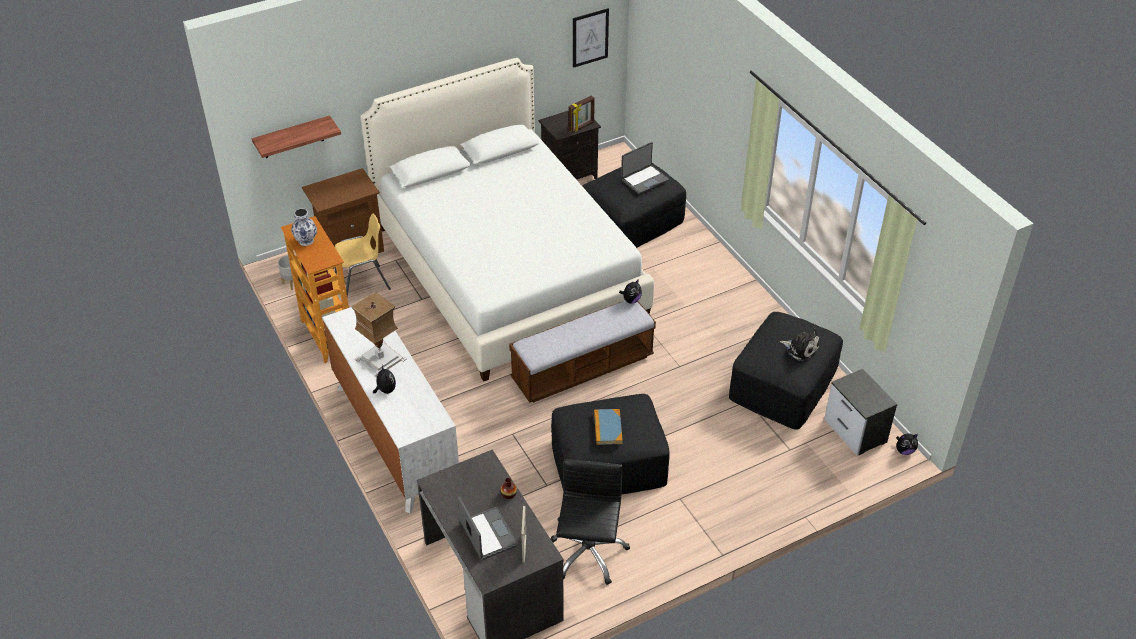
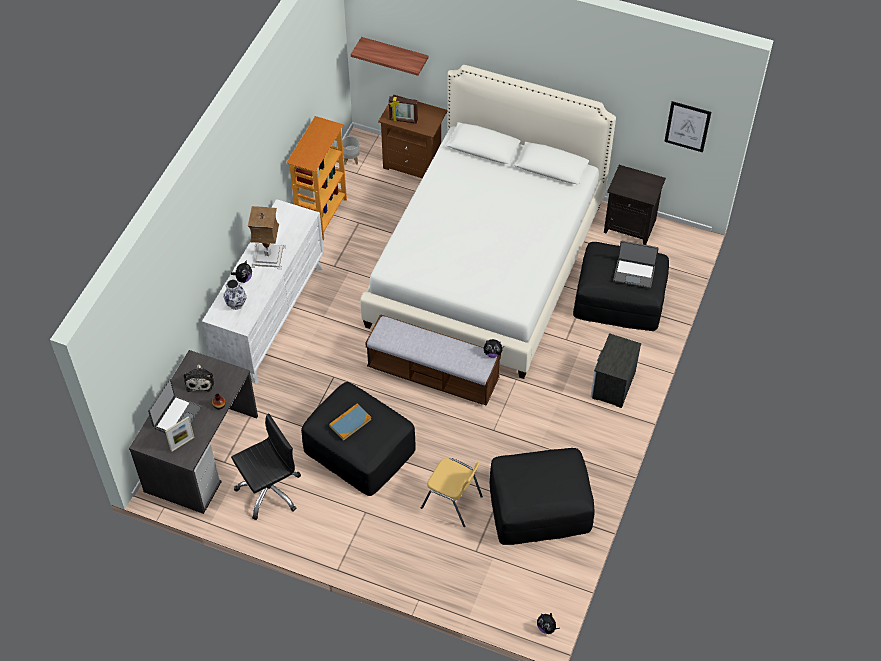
camera: 50 degrees right, 10 degrees up
(305, 241) = (315, 138): vase -> vase (236, 304)
(363, 283) = (389, 196): yellow chair -> yellow chair (452, 502)
(581, 127) = (640, 194): picture frame -> picture frame (403, 120)
(800, 349) = (544, 489): plush toy -> plush toy (200, 381)
(855, 432) = (535, 583): nightstand -> nightstand (612, 385)

